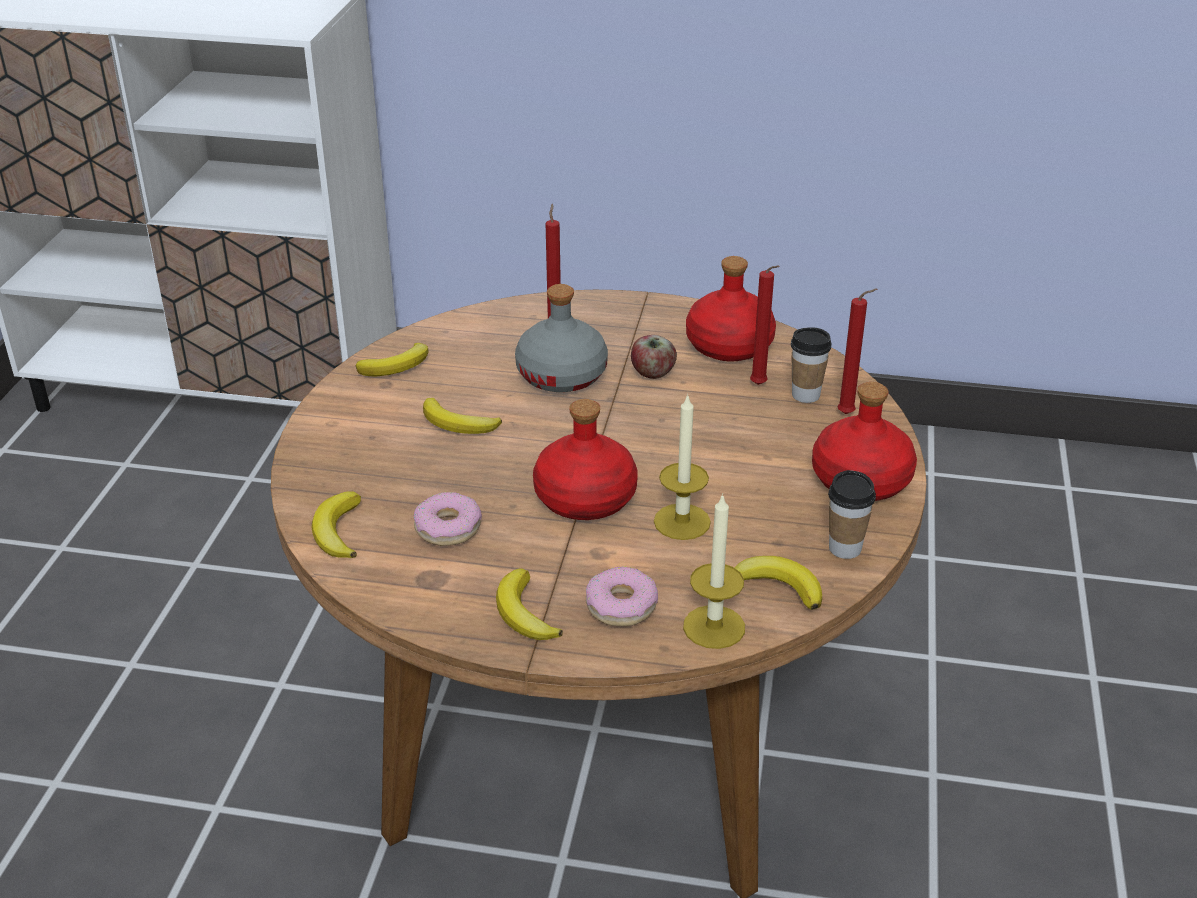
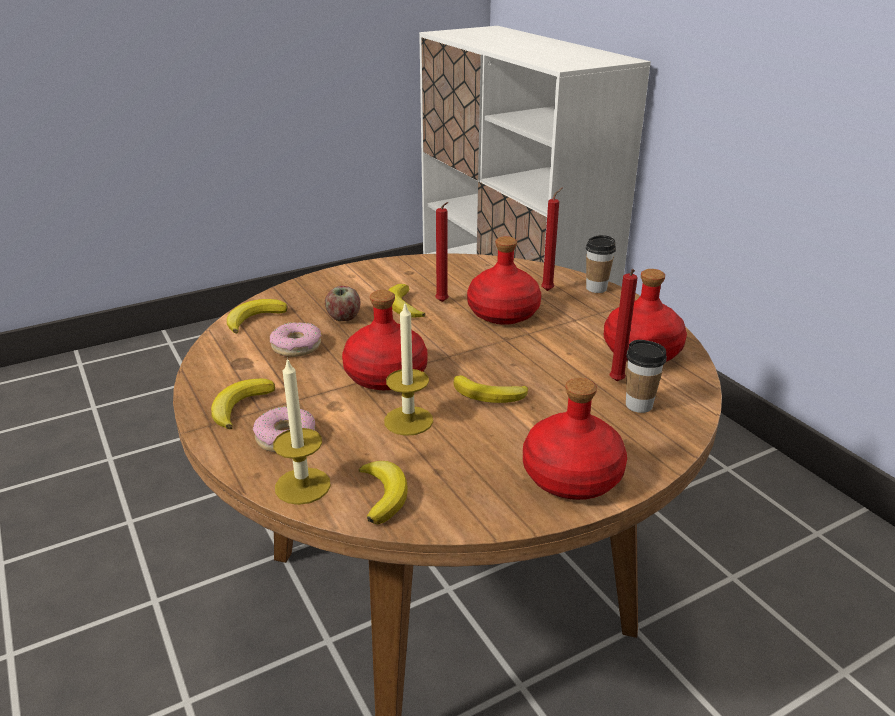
camera: 50 degrees right, 5 degrees down
(397, 365) = (431, 267): banana -> banana (490, 395)
(562, 375) = (504, 313): grey bottle -> red bottle
(652, 374) = (558, 339): apple -> apple (343, 318)
(845, 548) = (471, 506): cup -> cup (596, 288)
(848, 414) = (648, 434): red candle -> red candle (443, 303)

